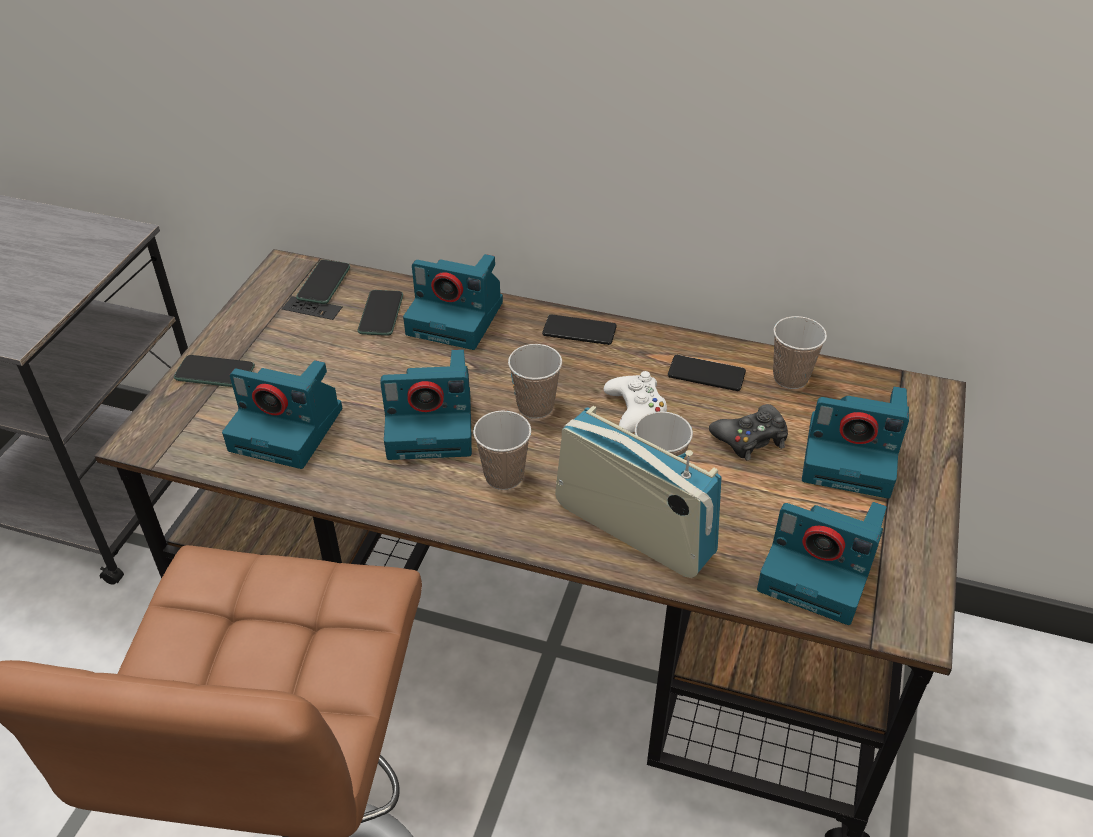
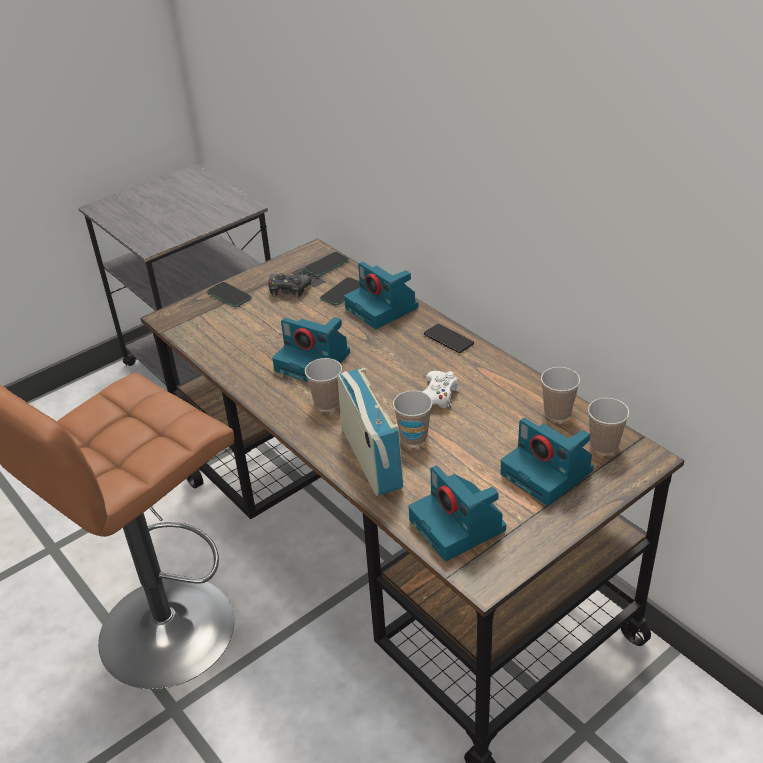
camera: 35 degrees right, 5 degrees down
(289, 429) = (240, 337): camera -> none
(535, 407) = (380, 372): cup -> cup (604, 445)
(706, 374) = (503, 391): phone -> none
(750, 438) = (493, 437): black game controller -> black game controller (289, 290)

